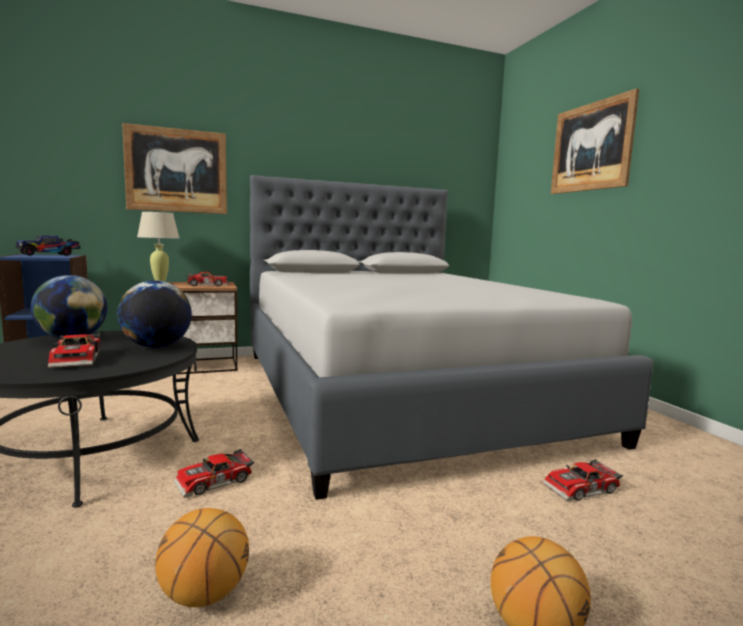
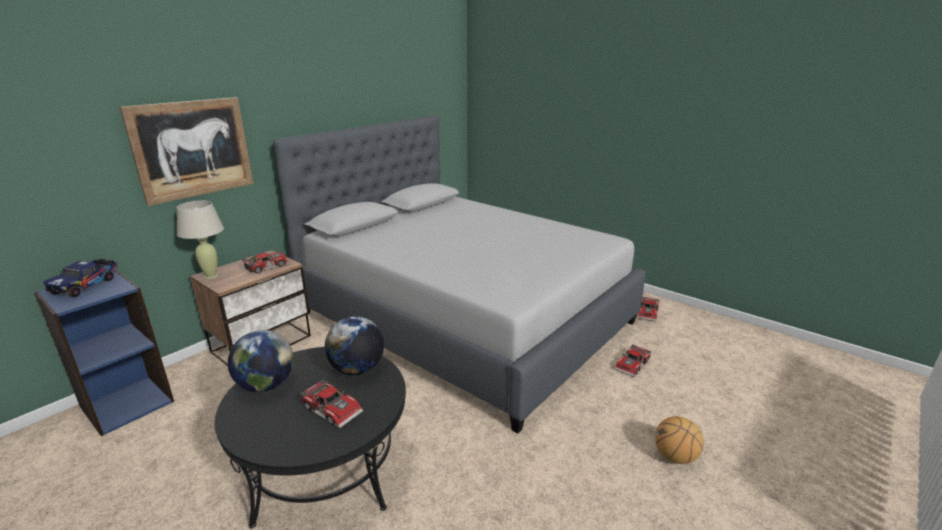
camera: 30 degrees left, 15 degrees up
(204, 595) = (534, 516): basketball -> none
(215, 482) = (445, 449): toy car -> toy car (649, 313)
(591, 147) = (566, 90): picture -> none

